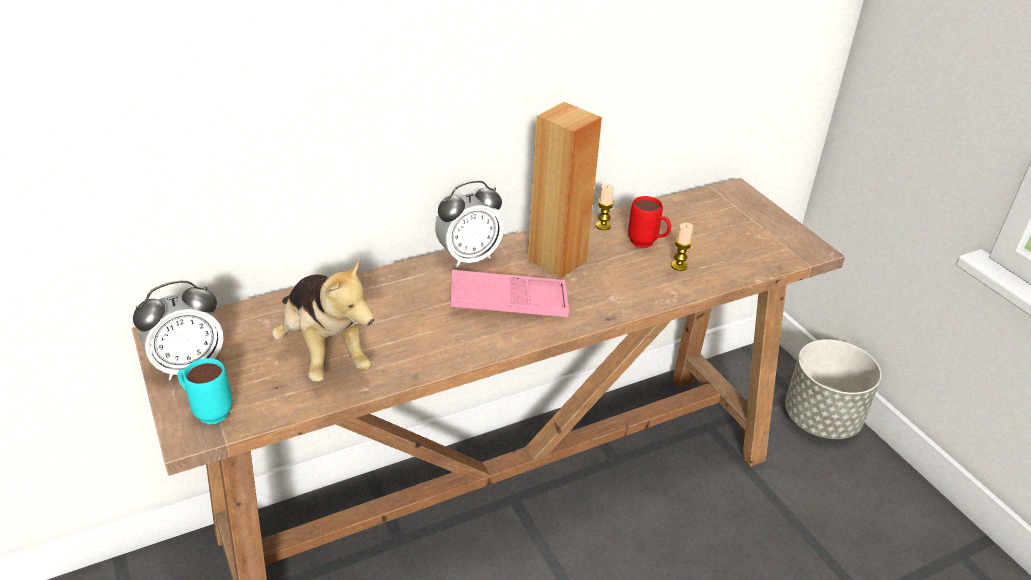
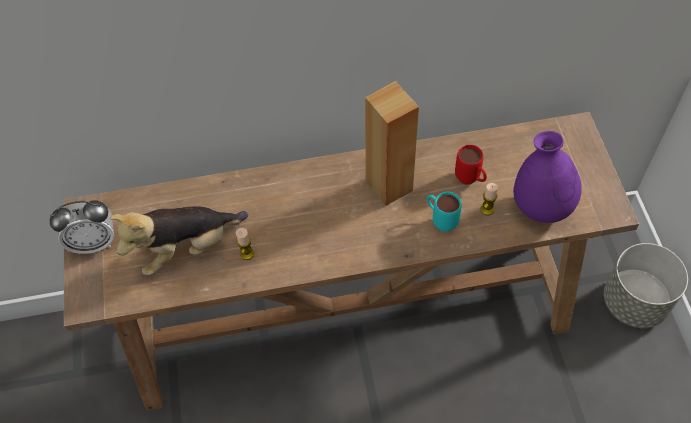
camera: 20 degrees right, 20 degrees up
(207, 412) = (98, 288): turquoise mug -> turquoise mug (440, 221)
(324, 352) = (187, 248): plush toy -> plush toy turned 75 degrees clockwise
(469, 257) = (320, 170): alarm clock -> none
(508, 302) = (335, 223): pink tray -> none
(603, 226) = (441, 152): candle -> candle (247, 254)
(736, 257) = (541, 208): none -> purple vase

